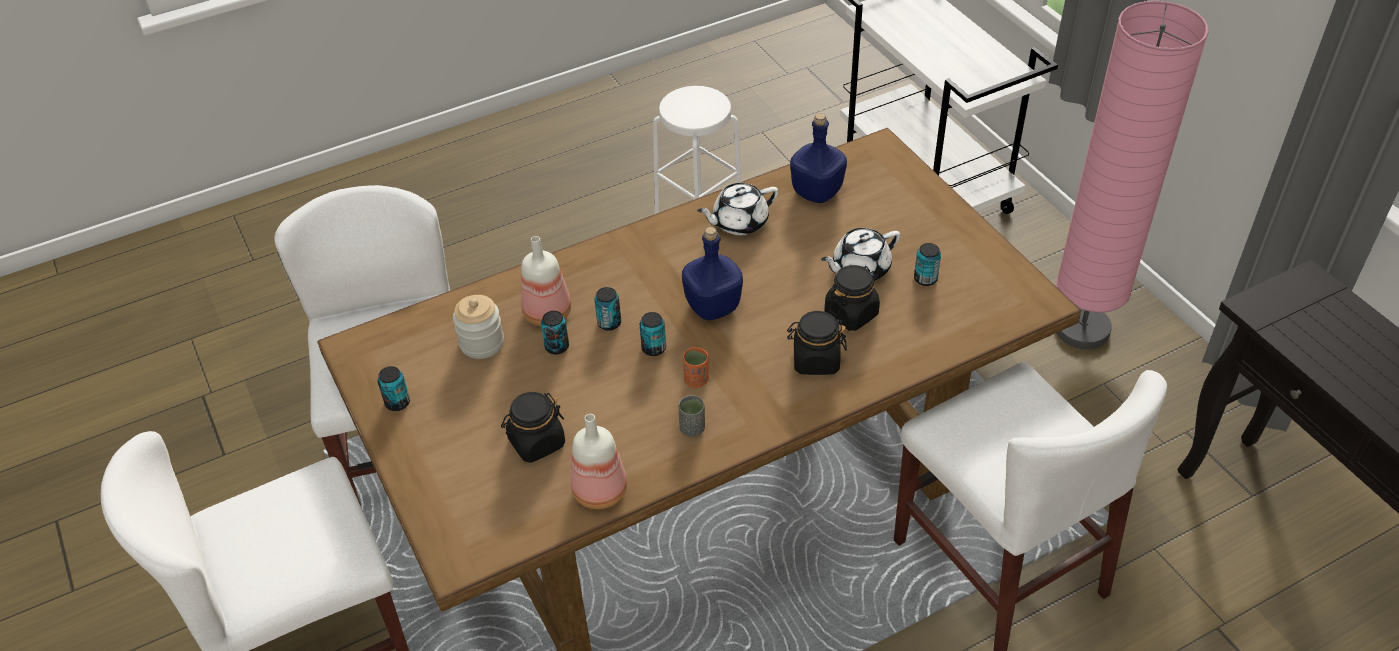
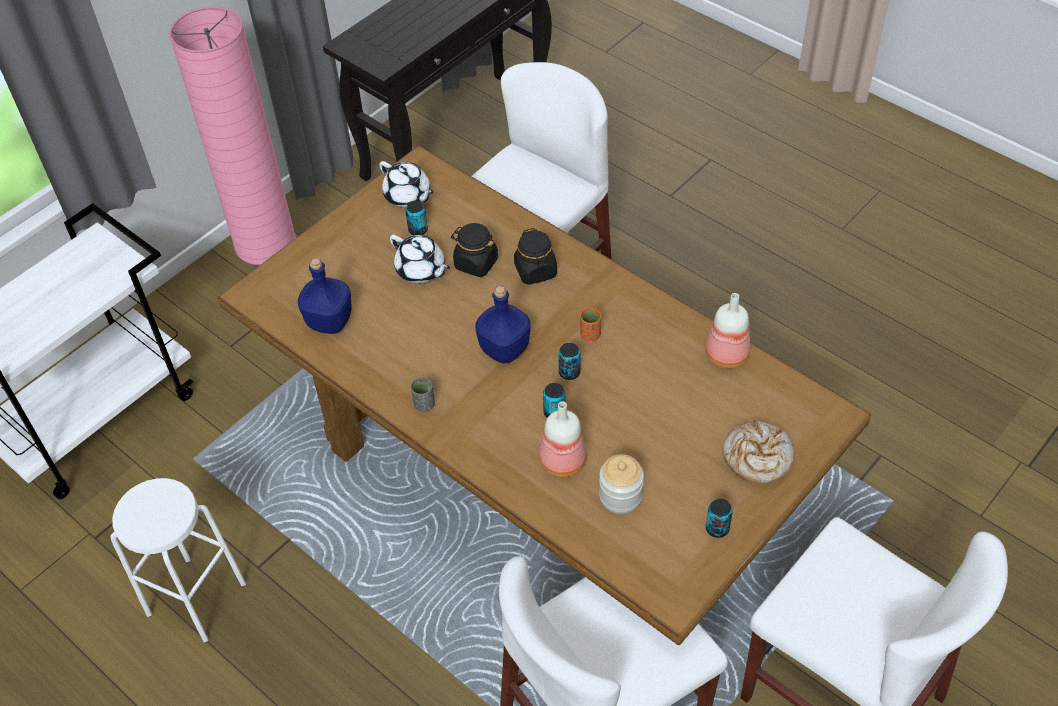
camera: 110 degrees left, 5 degrees up
(452, 465) = (756, 458): none -> bread
(536, 442) = (704, 412): black jar -> none
(557, 347) = (598, 439): can -> none
(692, 428) = (639, 322): grey cup -> grey cup (424, 404)
(739, 222) = (390, 364): white teapot -> white teapot (408, 196)

